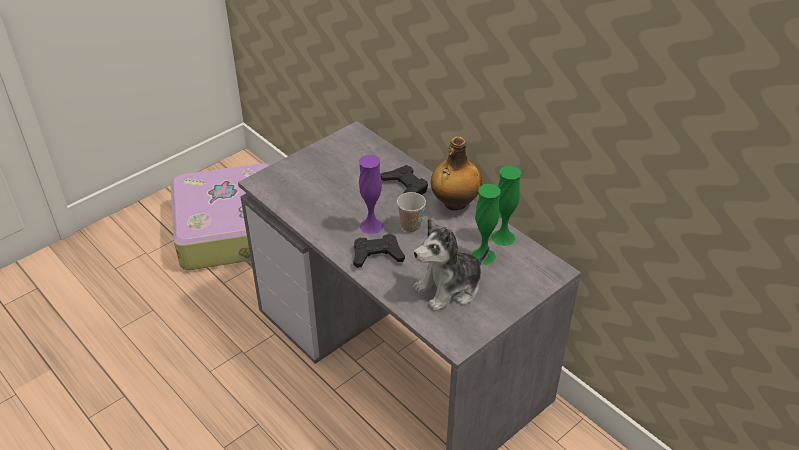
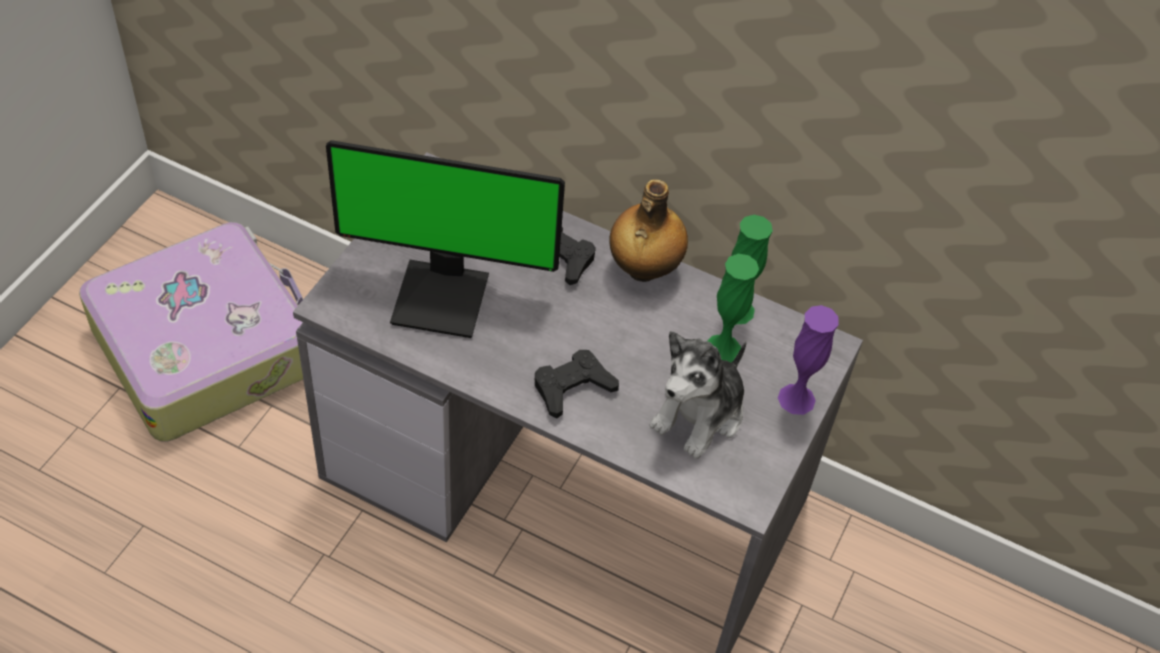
camera: 25 degrees left, 10 degrees up
(326, 192) = (443, 296): none -> monitor
(371, 226) = (540, 339): purple vase -> purple vase (796, 399)
(411, 226) = (598, 324): cup -> none

